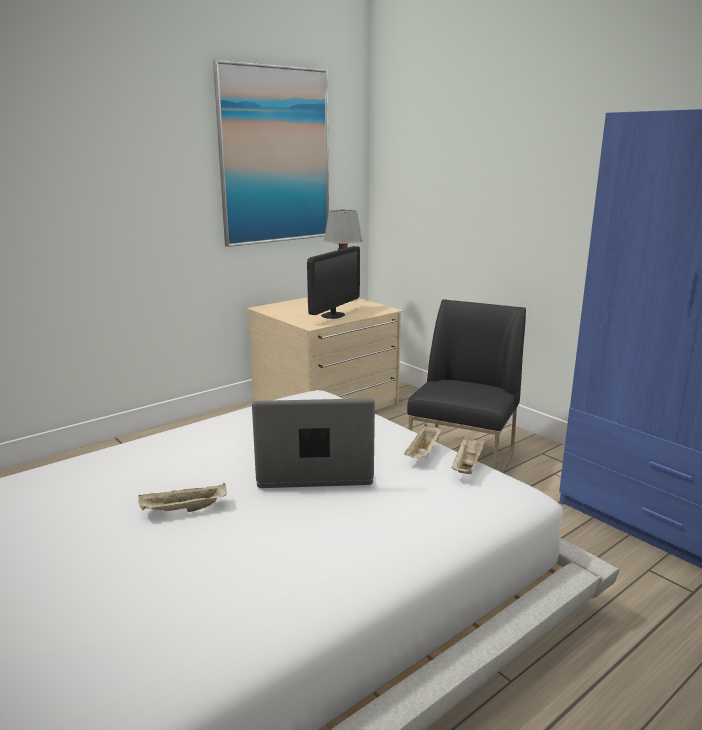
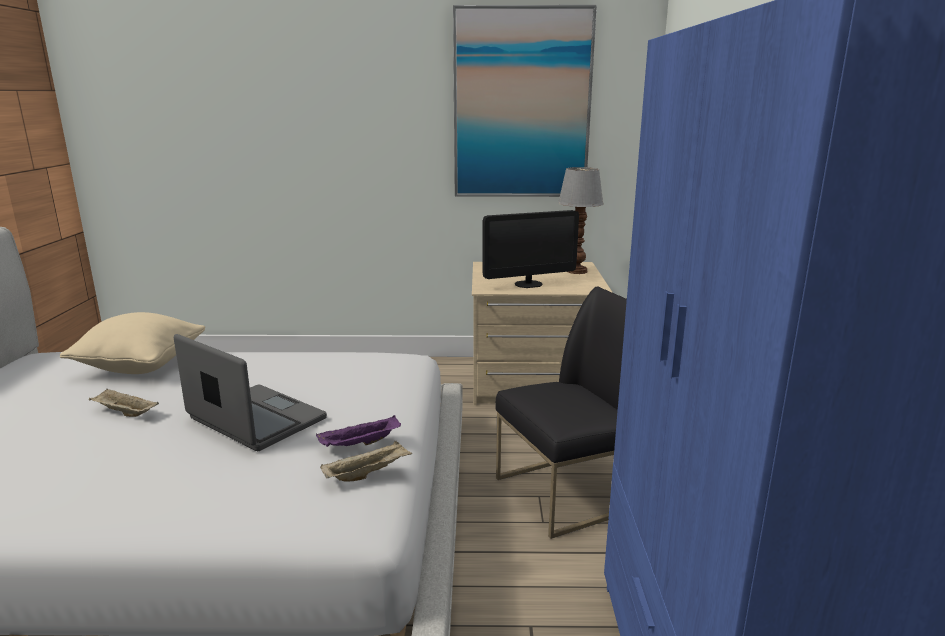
camera: 40 degrees right, 0 degrees up
(88, 475) = (141, 366): none -> beige pillow
(423, 453) = (359, 444): beige tray -> purple tray

